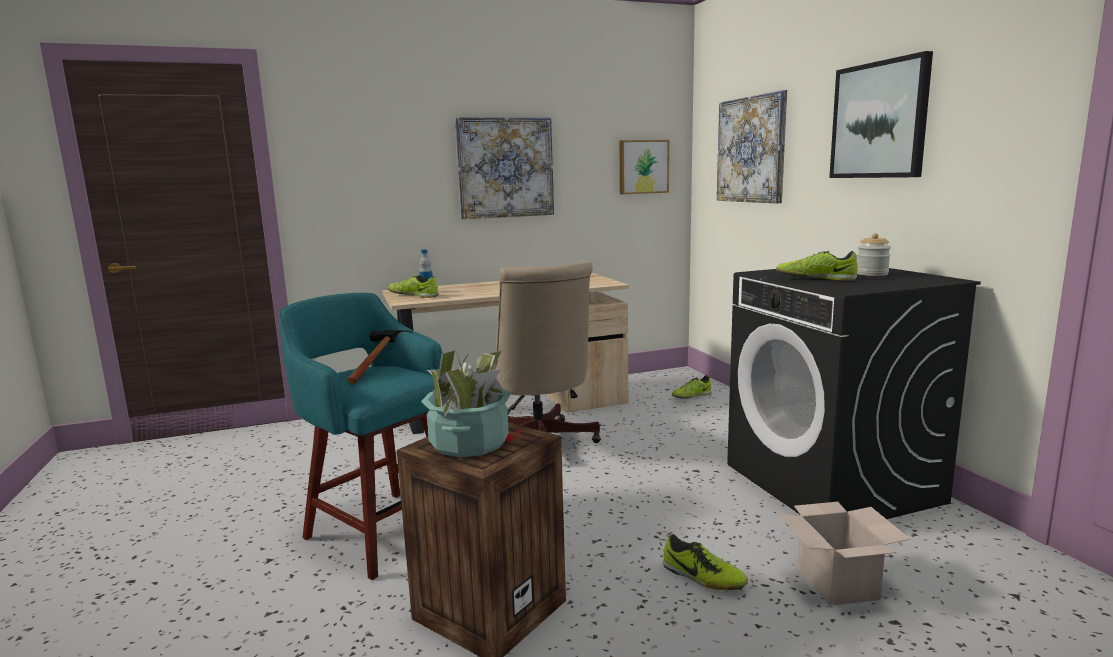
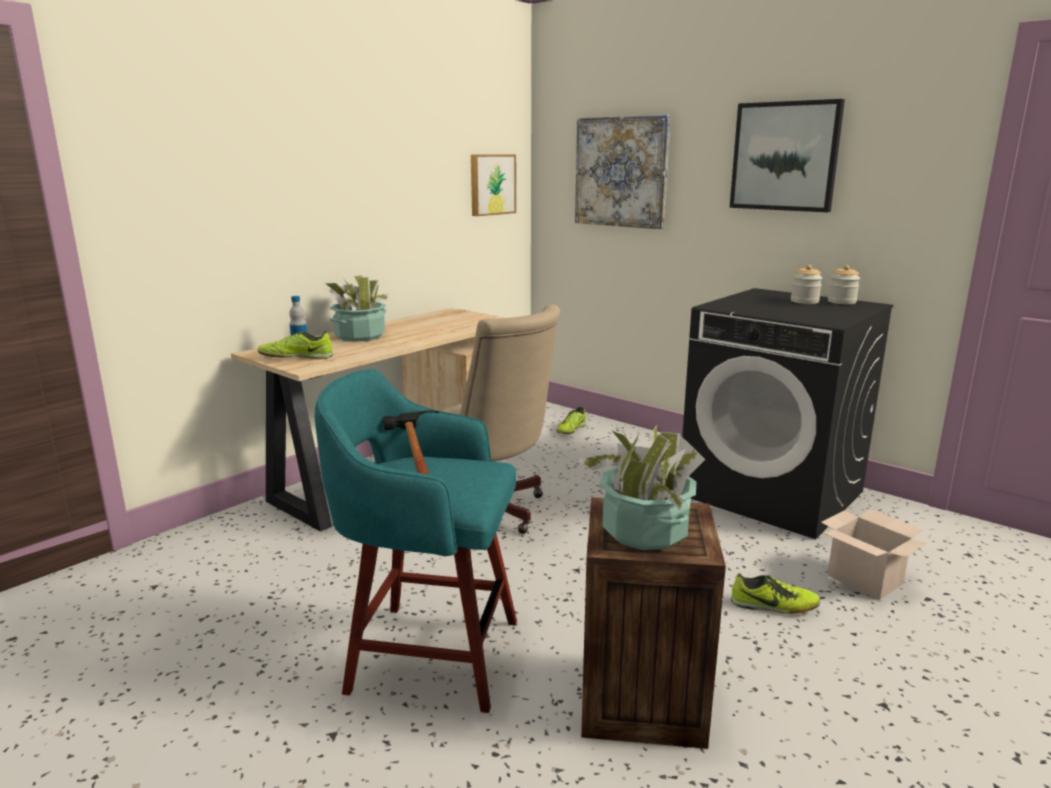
camera: 30 degrees left, 5 degrees up
(483, 286) = (360, 336): none -> potted plant
(505, 168) = (361, 187): picture -> none
(815, 279) = (778, 310): shoe -> none
(917, 276) = (841, 302): none -> jar

